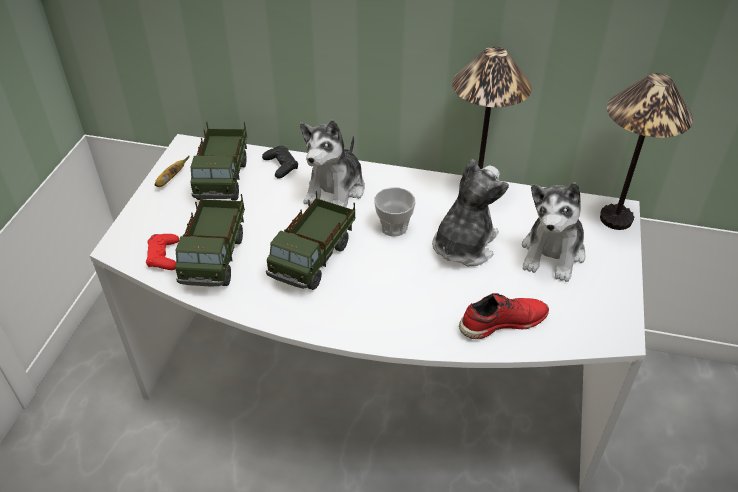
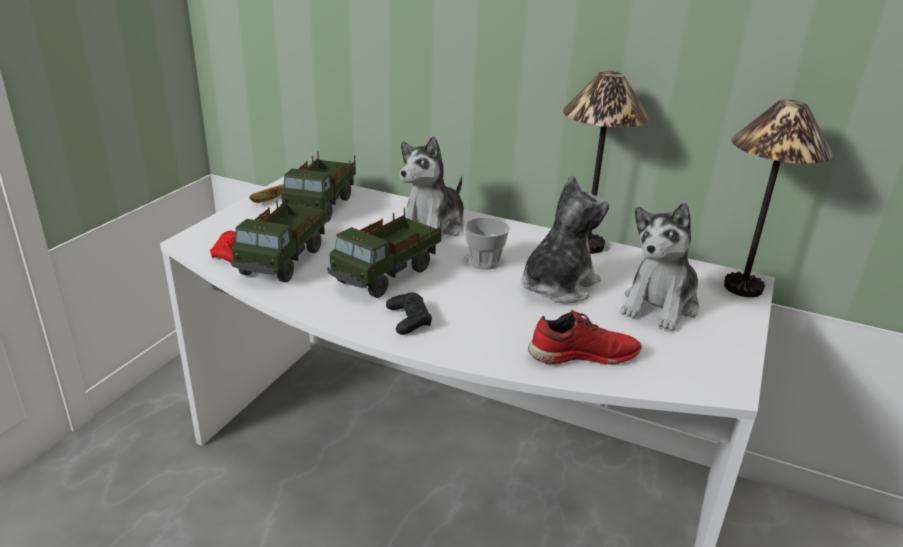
camera: 10 degrees right, 15 degrees down
(281, 166) = (384, 204): black game controller -> black game controller (408, 319)

